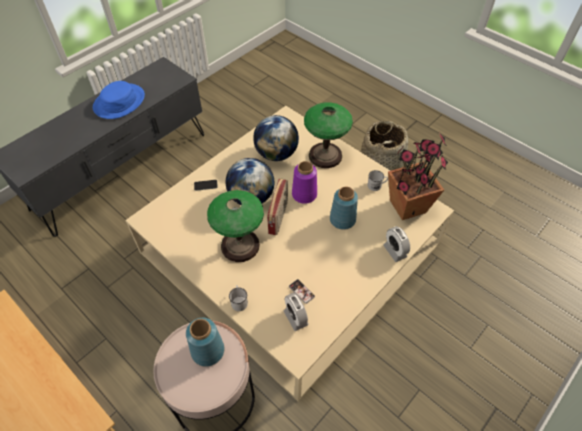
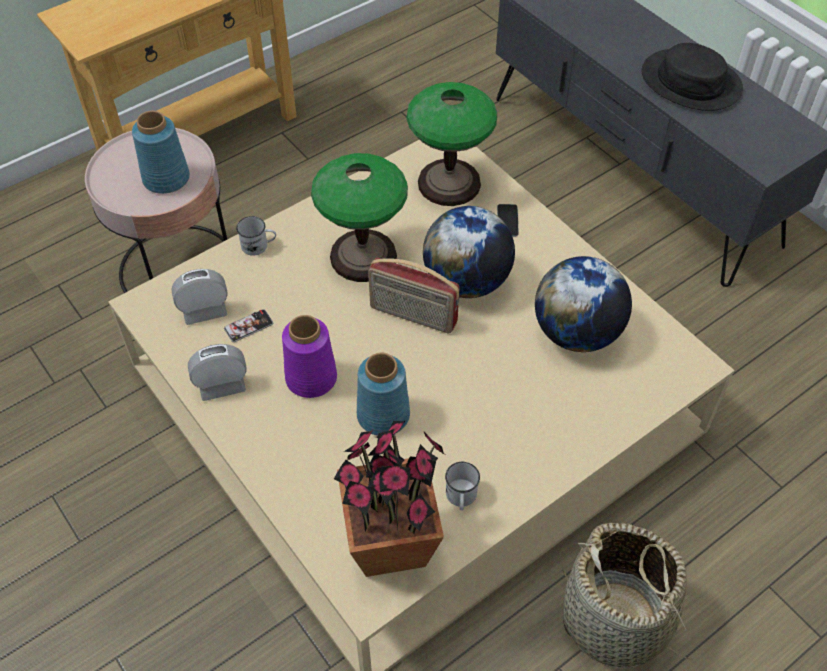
camera: 100 degrees right, 0 degrees up
(119, 102) = (691, 81): blue hat -> black hat
(304, 194) = (460, 363): purple vase -> purple vase (312, 378)
(325, 155) = (564, 418): table lamp -> table lamp (450, 183)
(395, 251) = (286, 487): alarm clock -> alarm clock (222, 386)

